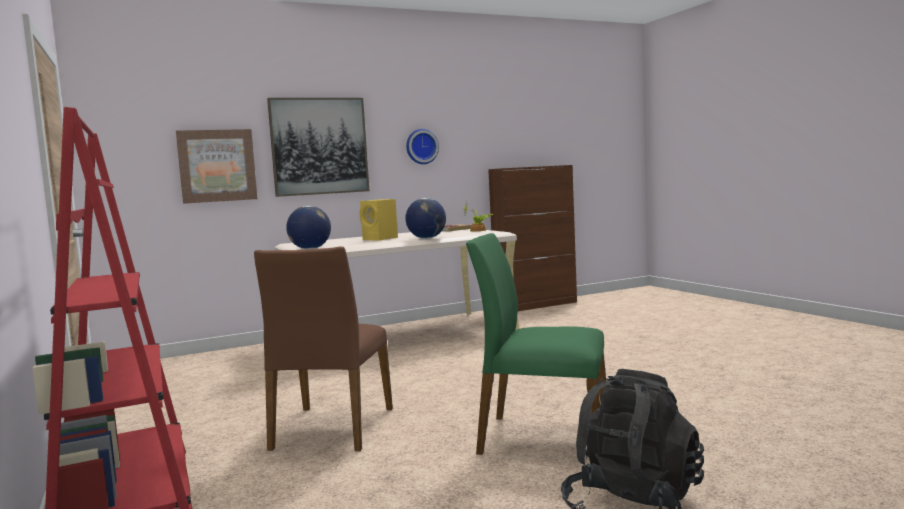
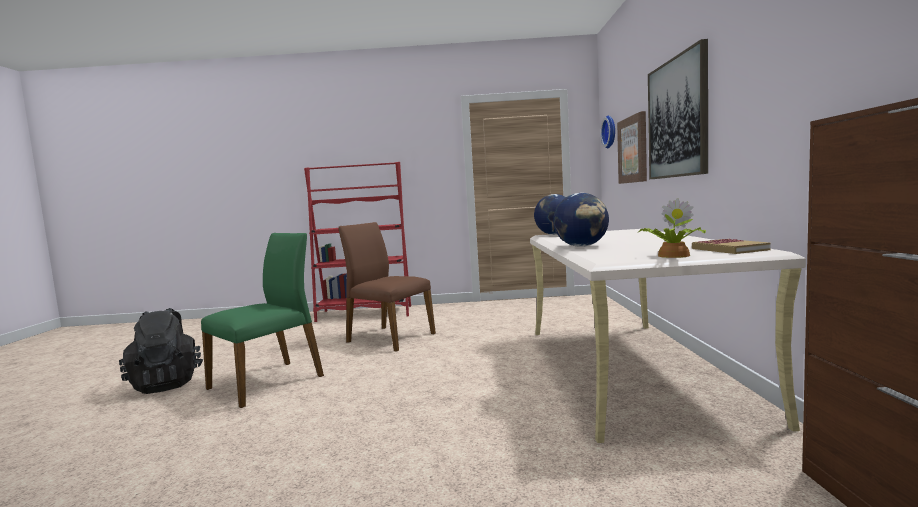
camera: 115 degrees right, 0 degrees up
(380, 239) = (618, 239): yellow speaker -> none
(421, 146) = (764, 92): wall clock -> wall clock (610, 131)

